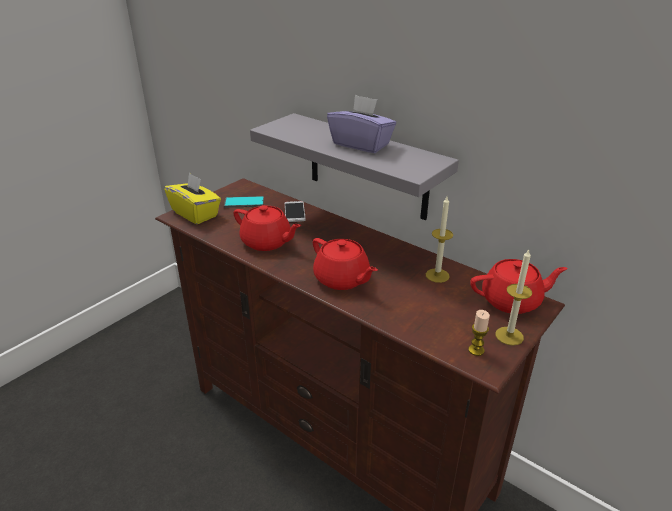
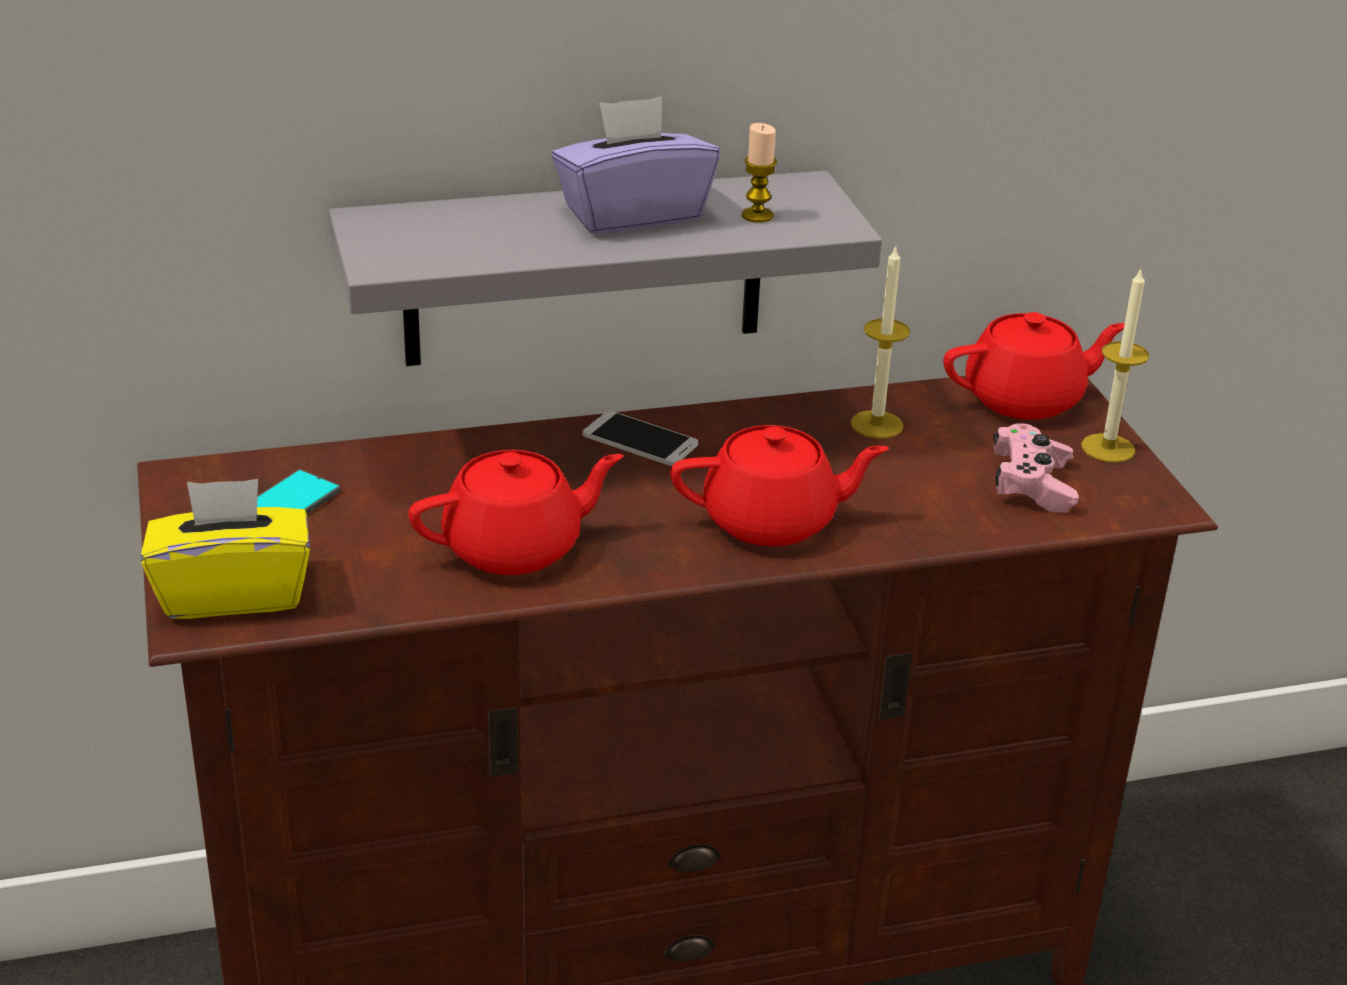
camera: 55 degrees left, 0 degrees up
(294, 212) = (430, 463): phone -> phone (640, 440)
(450, 326) = (1032, 485): none -> pink game controller
(476, 350) = (1113, 493): candle -> candle (757, 216)
(512, 301) = (1026, 399): red teapot -> red teapot turned 45 degrees clockwise

